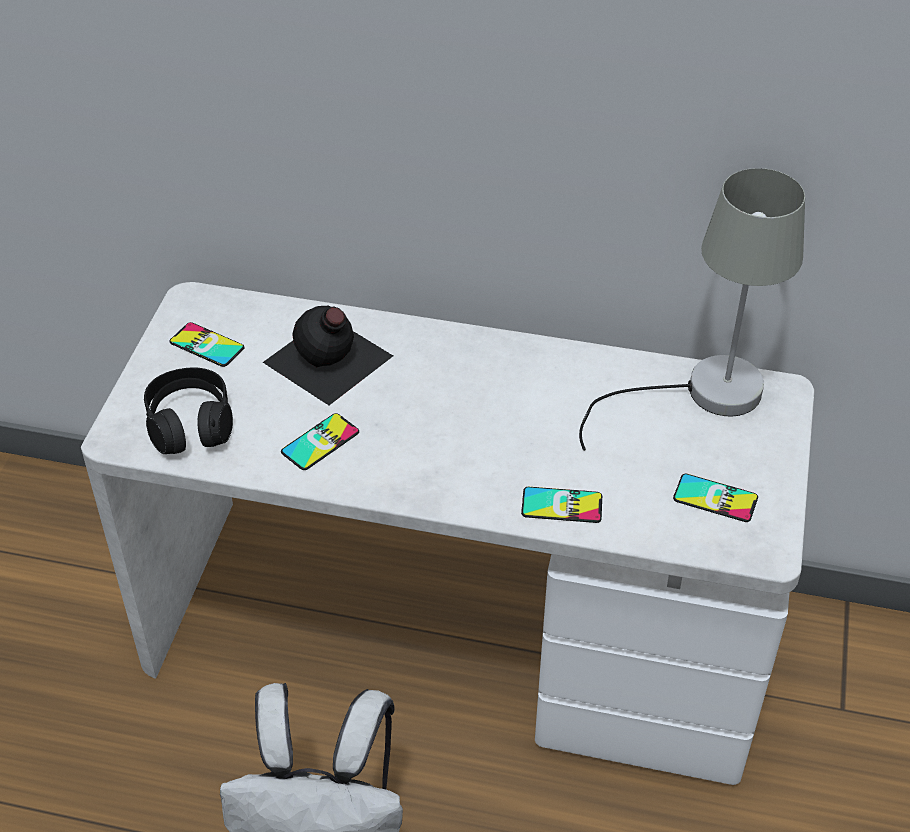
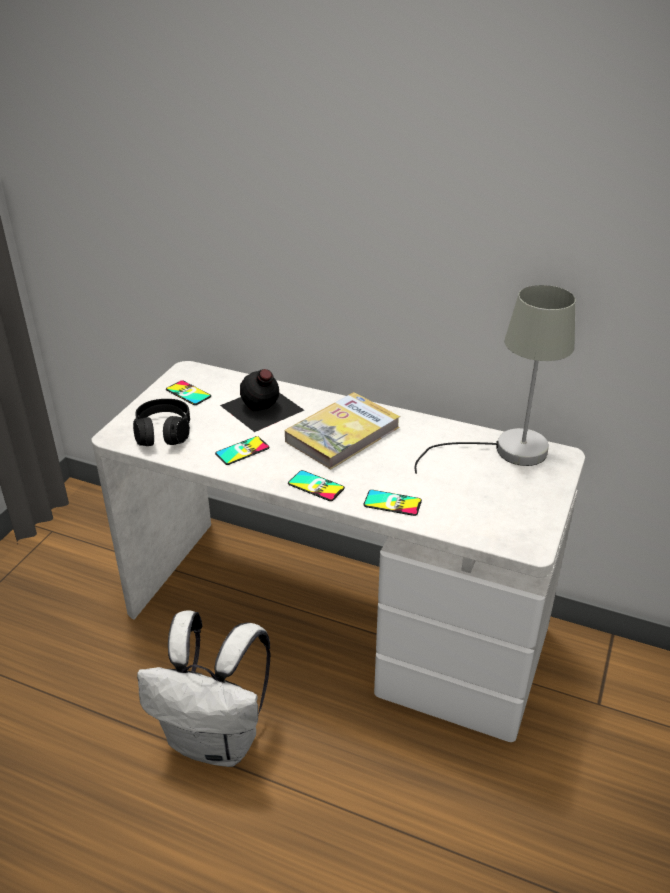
camera: 10 degrees right, 10 degrees down
(461, 393) = (342, 434): none -> book
(715, 498) = (500, 511): phone -> phone (316, 486)

